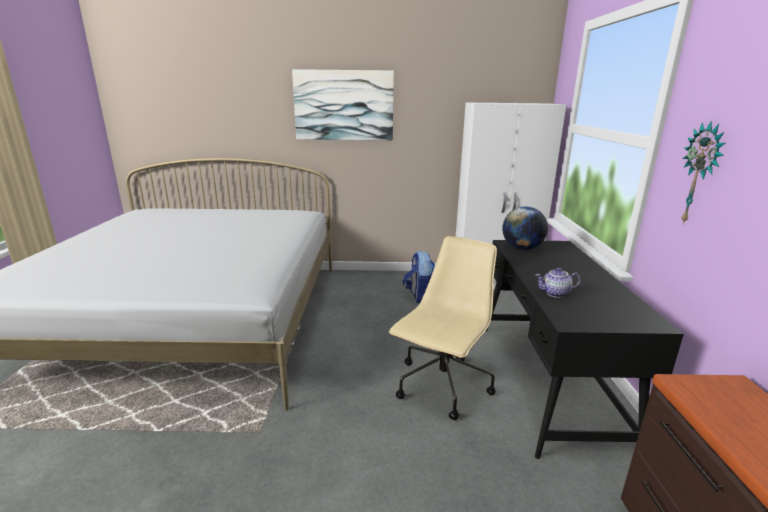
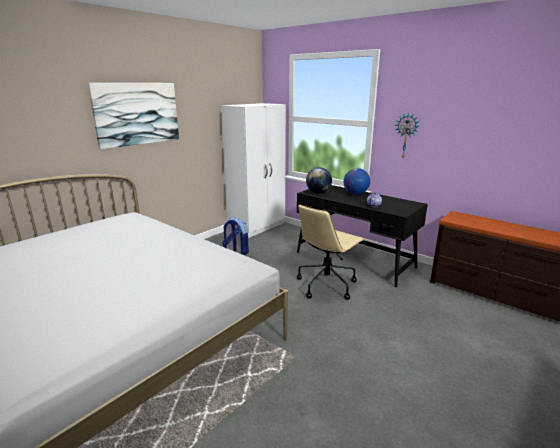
camera: 50 degrees left, 0 degrees up
(442, 386) = (326, 284): beige office chair -> beige office chair turned 120 degrees counterclockwise
(576, 268) = (355, 194): none -> globe

